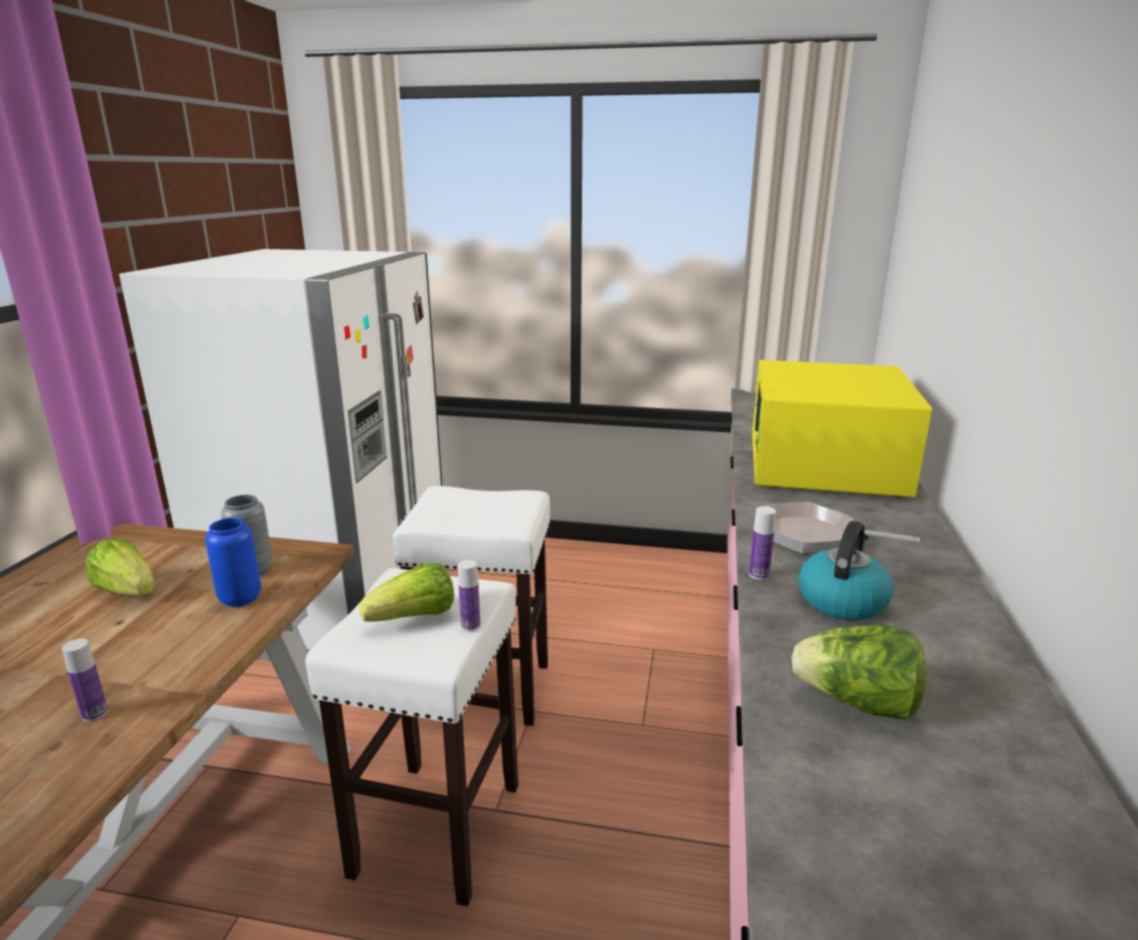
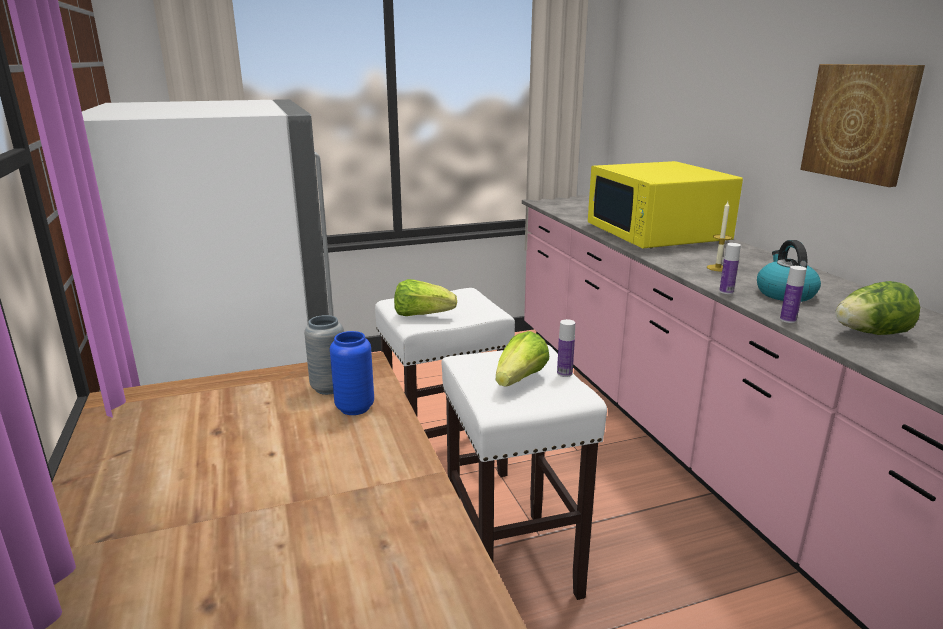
camera: 30 degrees left, 0 degrees up
(95, 714) = (377, 513): bottle -> bottle (788, 320)
(128, 591) = (234, 432): lettuce -> lettuce (422, 315)
(814, 536) = (717, 268): frying pan -> candle
(1045, 352) = (860, 122): none -> picture

